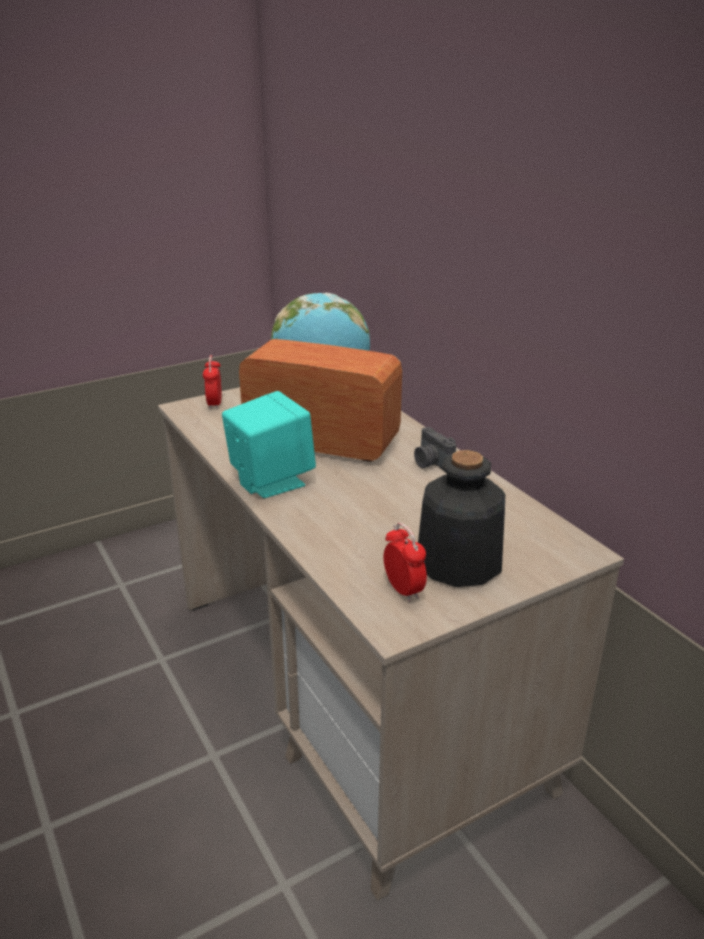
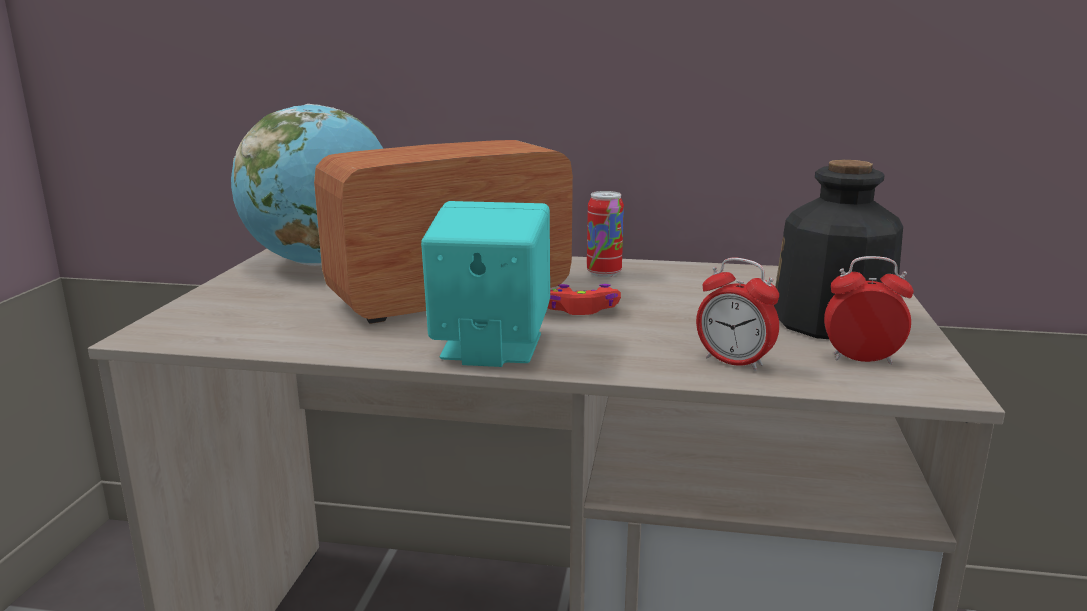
camera: 50 degrees left, 10 degrees down
(214, 404) = (196, 315): alarm clock -> alarm clock (734, 362)
(355, 481) = (579, 310): none -> red game controller
(431, 463) = (604, 273): camera -> can

